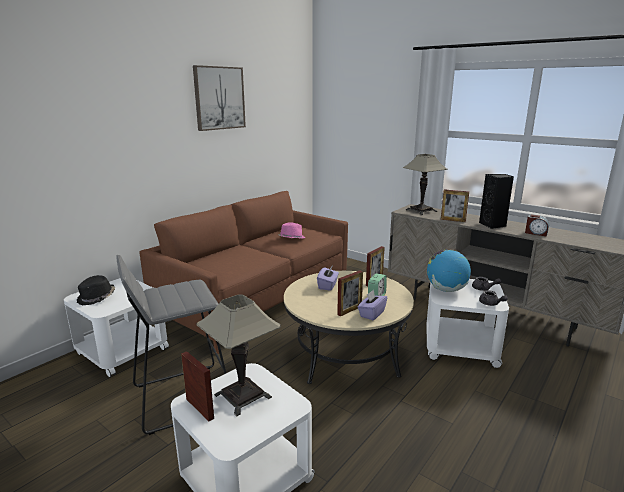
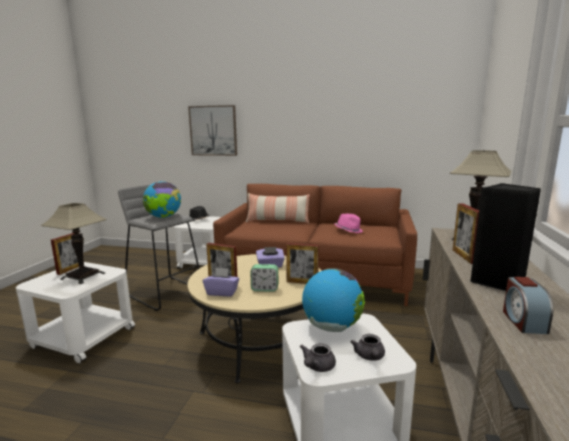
camera: 65 degrees right, 5 degrees down
(185, 292) = (163, 217): none -> globe
(218, 255) = (277, 221): none -> pillow
(219, 98) = (336, 91): picture -> picture (213, 130)

